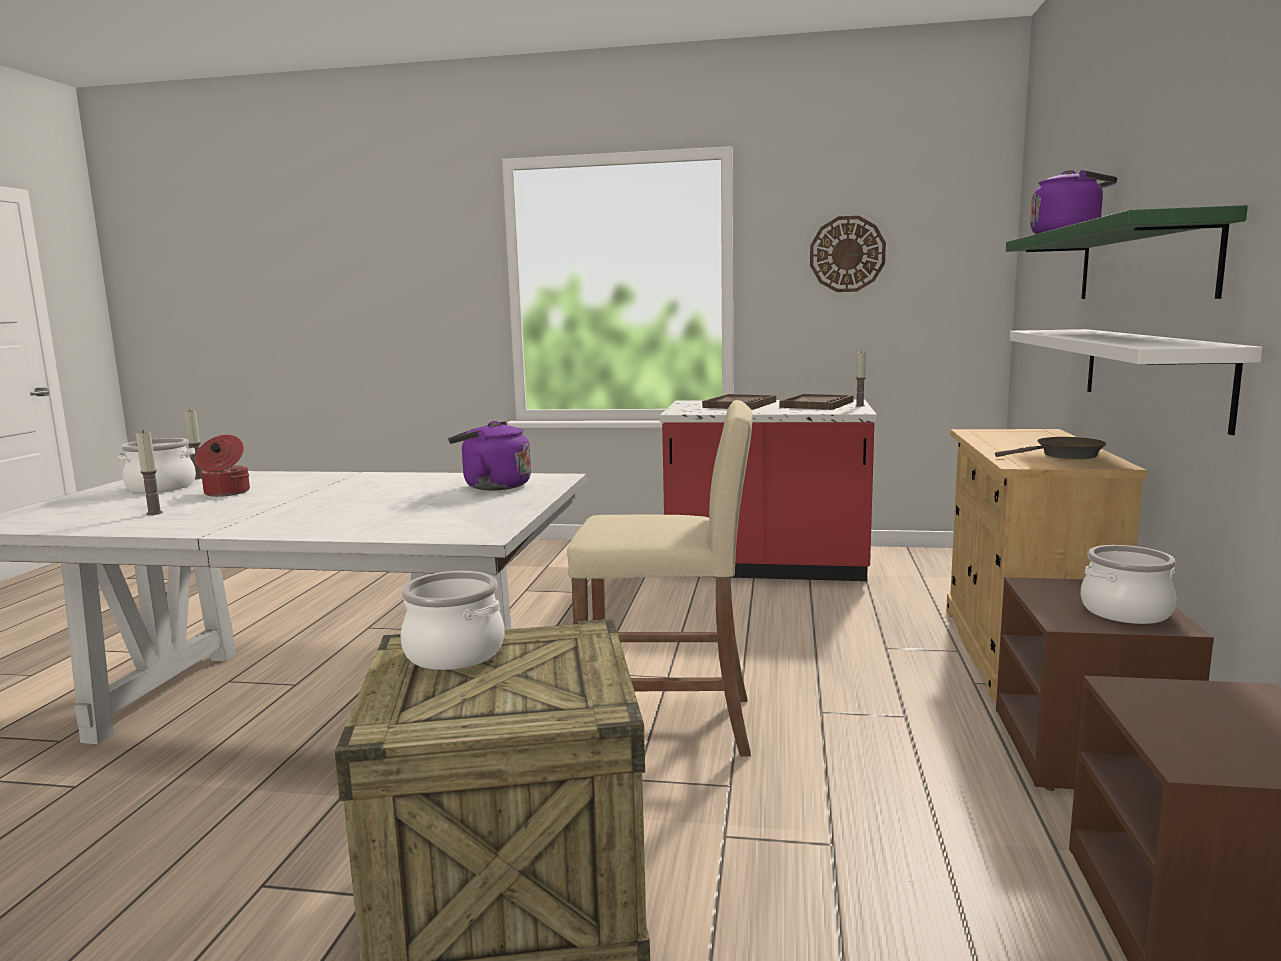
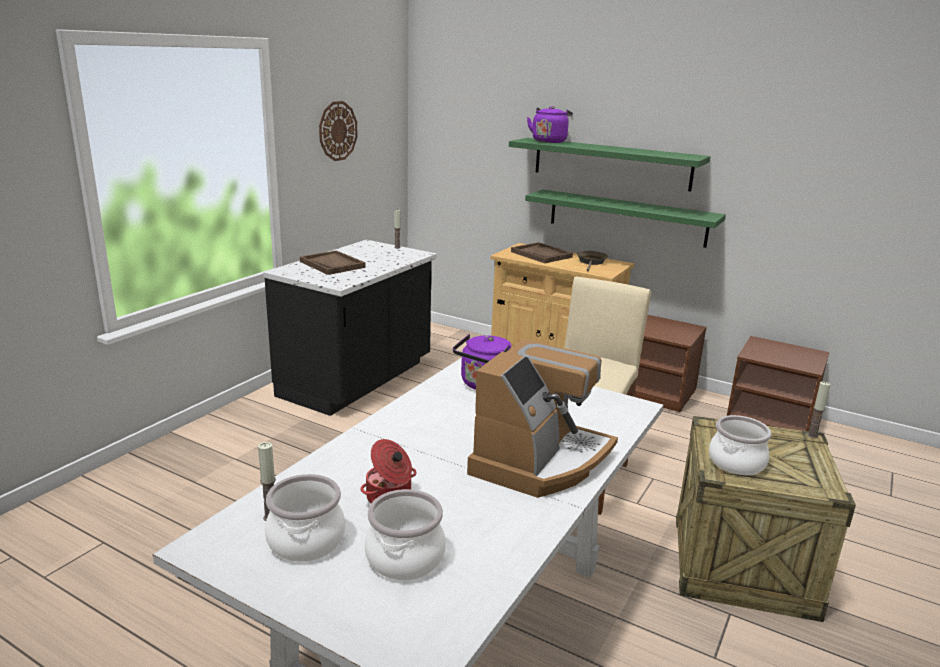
camera: 70 degrees left, 10 degrees up
(154, 513) = (460, 536): candle -> candle (812, 436)
(305, 517) = (540, 461): none -> coffee machine
(766, 567) = (357, 380): red counter -> black counter
(817, 404) = (372, 252): brown tray -> brown tray (541, 254)
(1126, 612) = (675, 328): cooking pot -> cooking pot (406, 558)
(1151, 372) = (626, 218): white shelf -> green shelf

